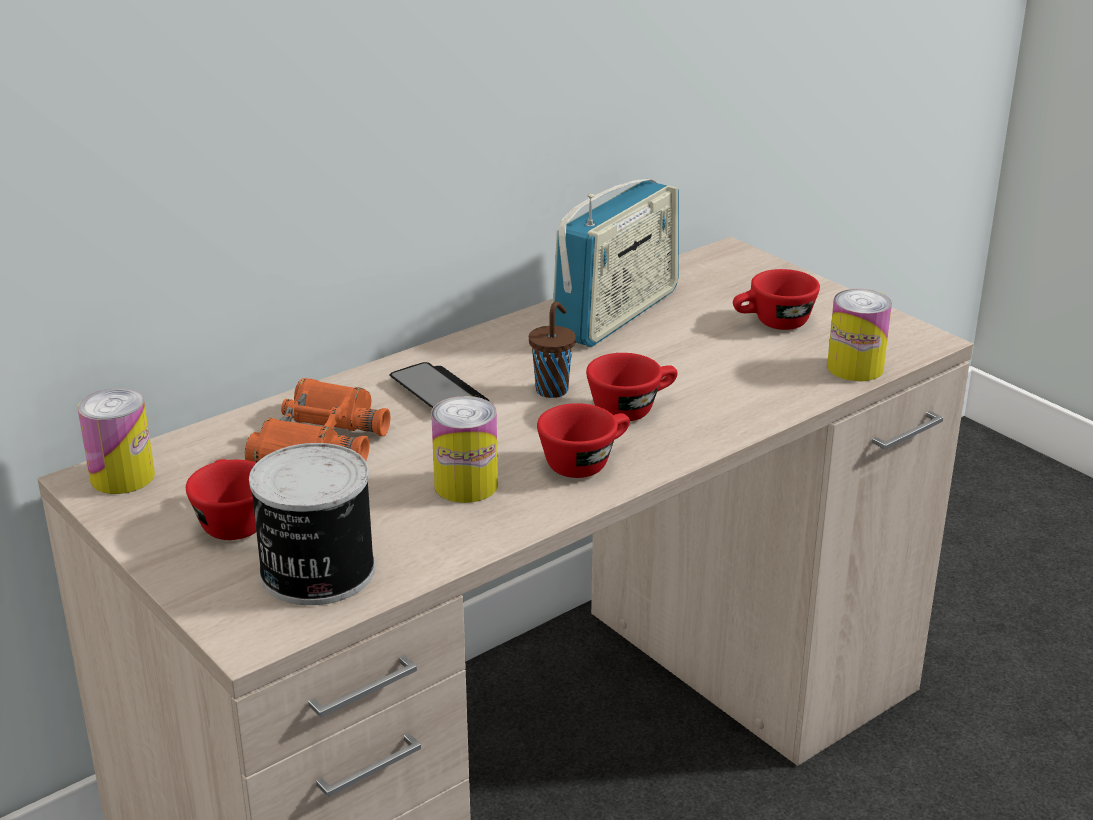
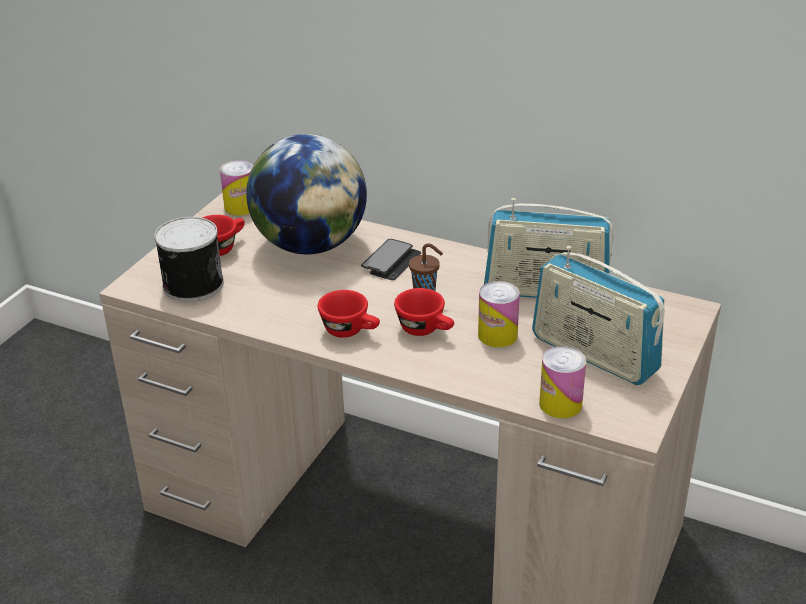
camera: 65 degrees right, 5 degrees up
(320, 442) = (310, 245): orange binoculars -> globe
(466, 485) = (299, 300): can -> can (497, 335)
(773, 324) = (594, 354): red cup -> radio

